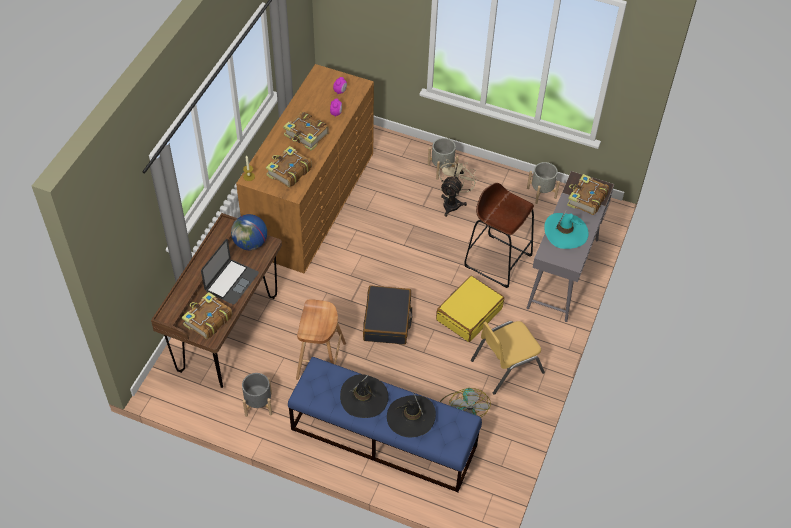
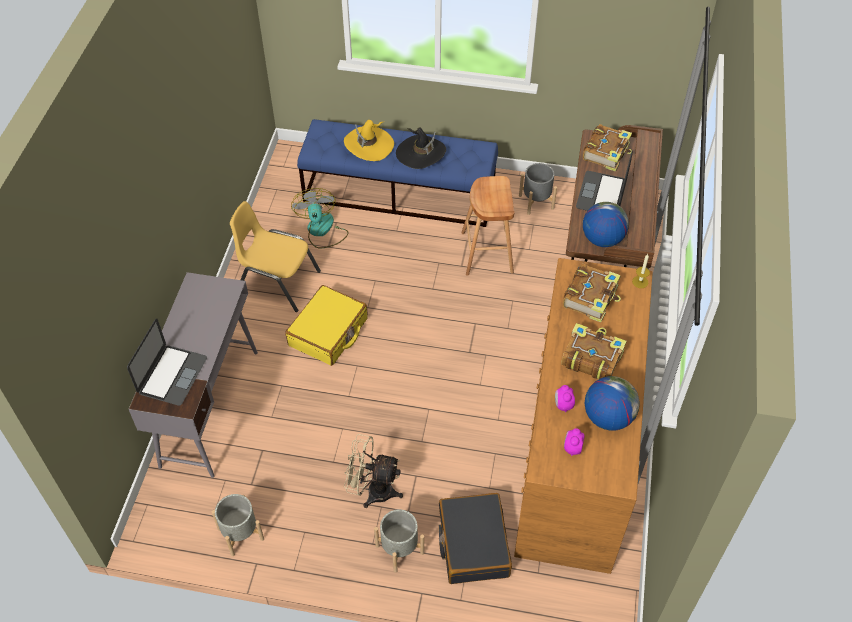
camera: 170 degrees right, 0 degrees up
(311, 103) = (608, 417): none -> globe
(387, 320) = (425, 308): black suitcase -> black suitcase (473, 544)
(411, 417) = (369, 145): black hat -> yellow hat
(453, 202) = (373, 490): beige fan -> beige fan turned 90 degrees clockwise
(498, 260) = (298, 410): brown stool -> none
(506, 366) = (278, 281): yellow chair -> yellow chair turned 120 degrees counterclockwise
(565, 232) = (203, 321): turquoise hat -> none
(586, 199) = (172, 375): book -> laptop

